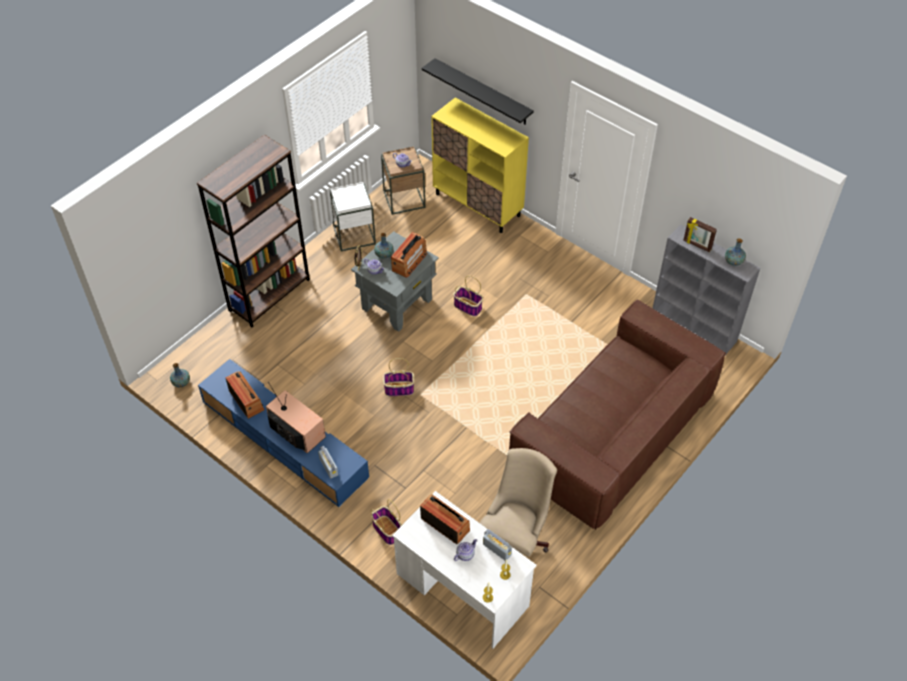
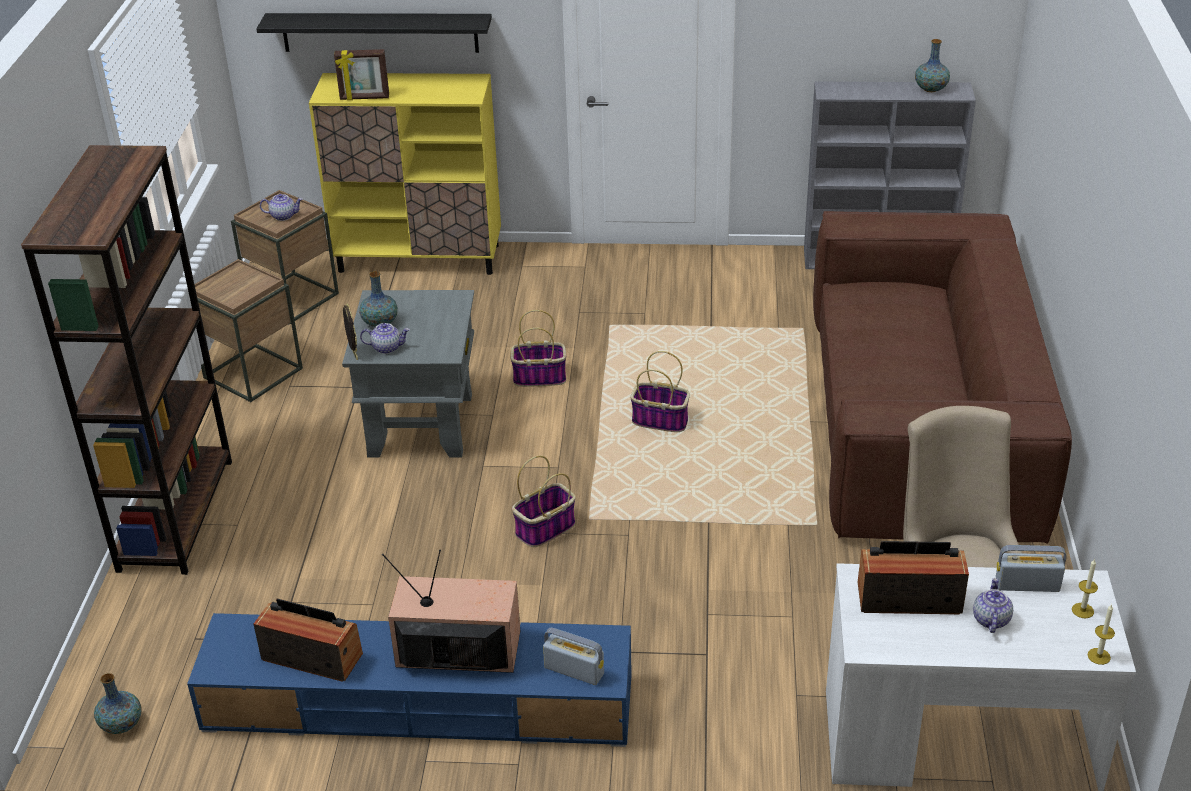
camera: 35 degrees left, 15 degrees down
(354, 235) = (253, 373): white side table -> brown side table
(387, 530) = (745, 731): basket -> basket (661, 420)
(409, 262) = (433, 314): radio -> none
(697, 245) = (864, 92): picture frame -> picture frame (364, 98)

